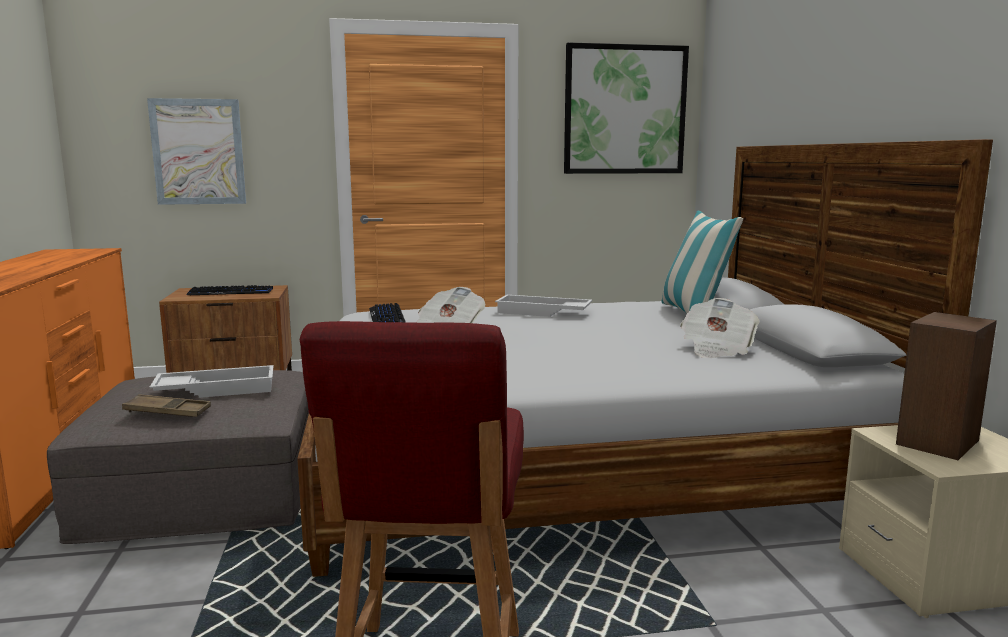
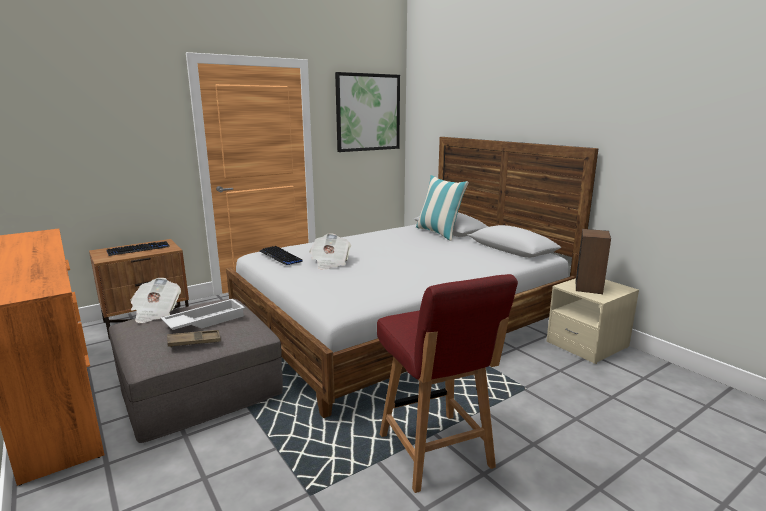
camera: 25 degrees left, 5 degrees up
(198, 152) = (94, 149): picture -> none
(542, 312) = (362, 241): white tray -> none
(716, 349) = (475, 254): newspaper -> newspaper (156, 312)

